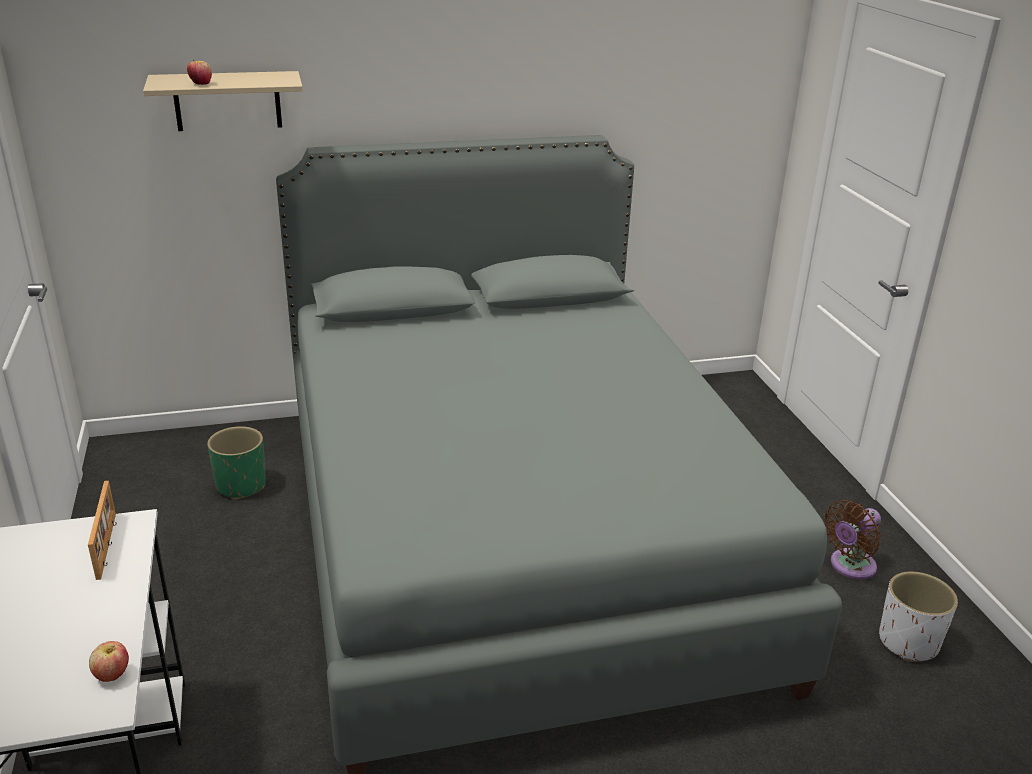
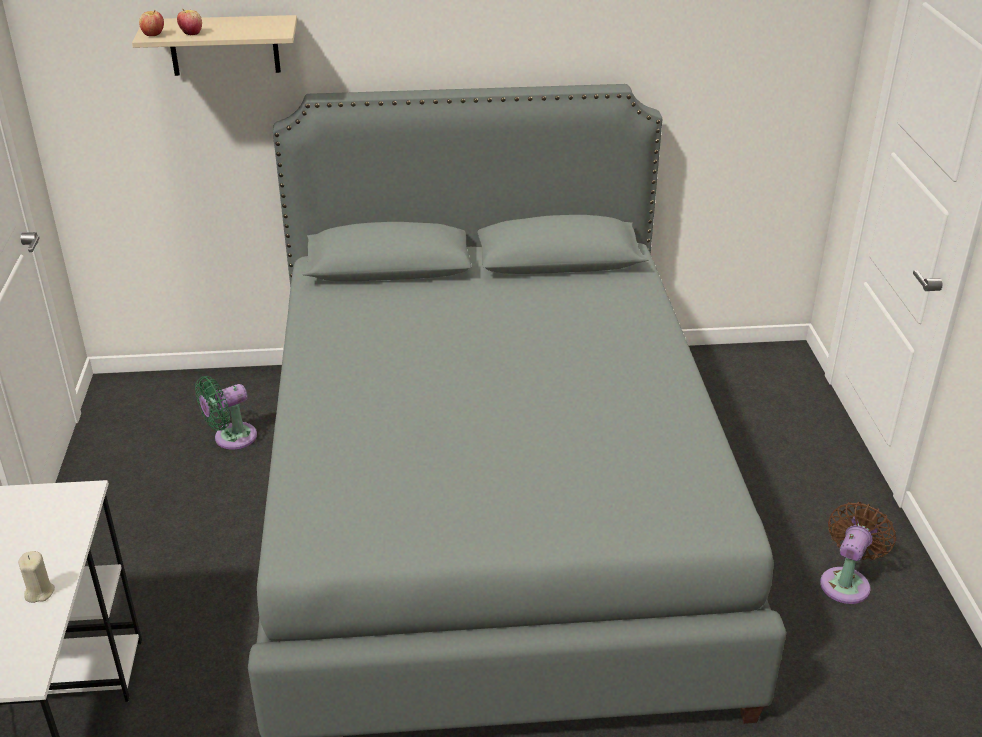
camera: 10 degrees right, 5 degrees up
(105, 621) = (39, 592): none -> beige candle
(108, 545) = (56, 514): picture frame -> none
(112, 675) = (35, 645): apple -> apple (153, 35)
(241, 485) = (231, 438): green planter -> green fan
(849, 566) = (847, 582): brown fan -> brown fan turned 150 degrees clockwise
(909, 642) = (886, 674): white planter -> none

